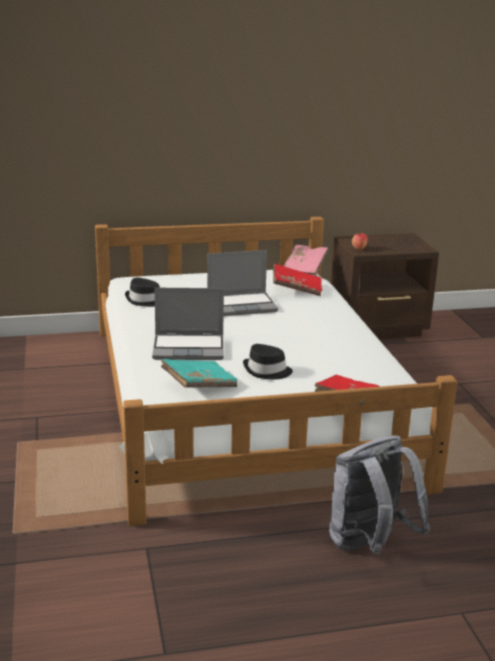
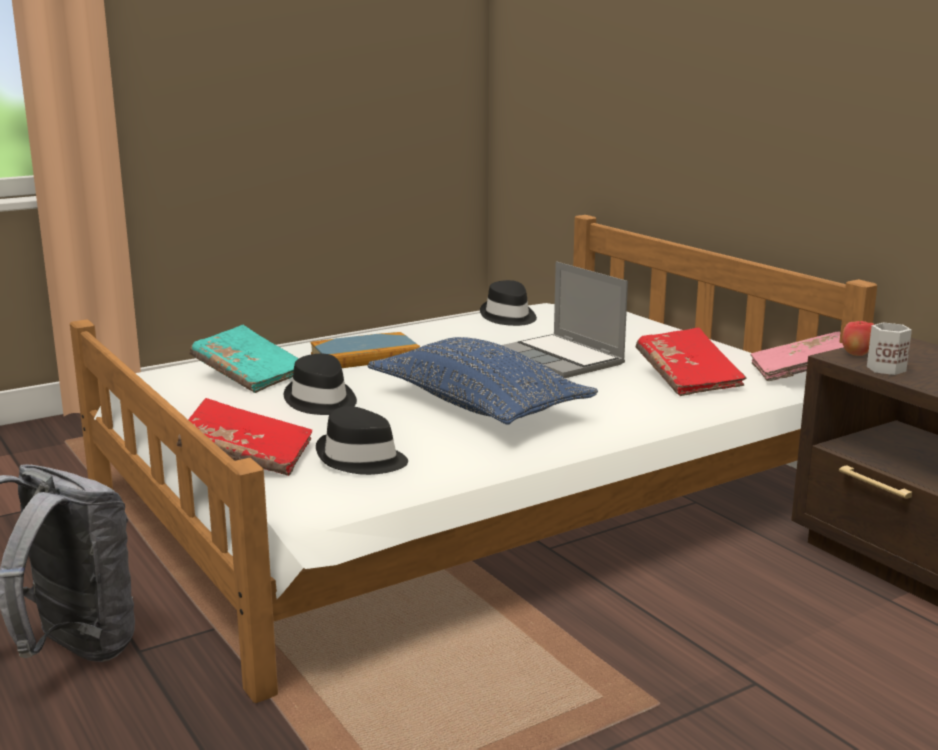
camera: 70 degrees right, 5 degrees down
(189, 348) = (365, 356): laptop -> book
(303, 336) = (478, 405): none -> blue pillow
(365, 374) = (361, 459): none -> black hat
(380, 250) = (885, 368): none -> white mug

